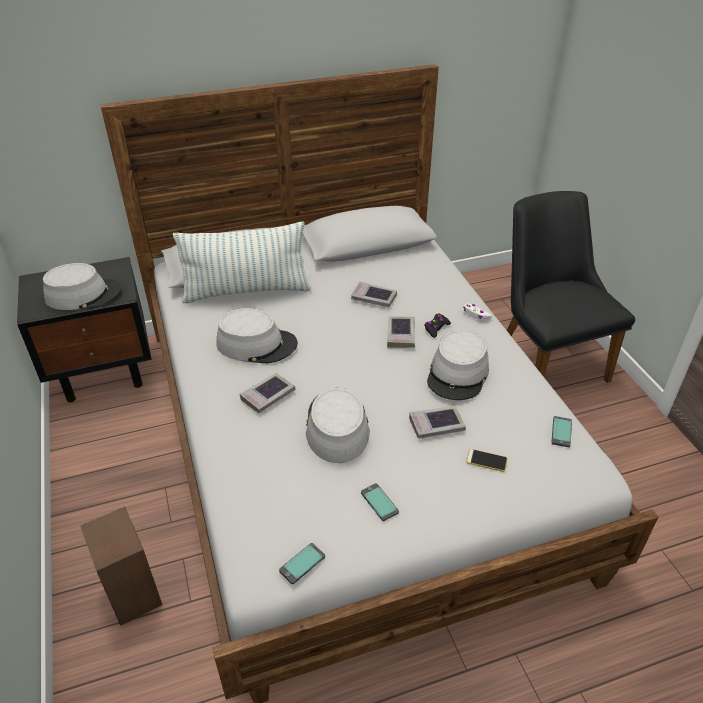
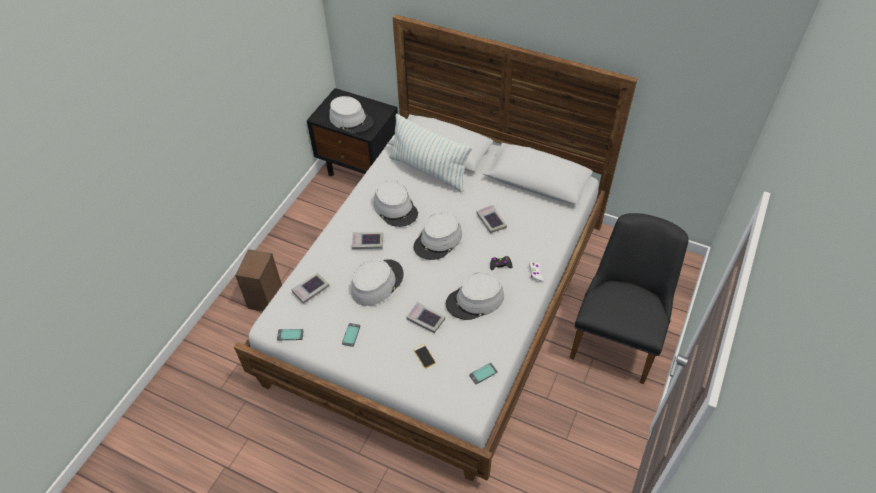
camera: 45 degrees right, 10 degrees up
(346, 345) = (438, 240): none -> grey hat
(401, 335) = (475, 255): book -> book (311, 290)

